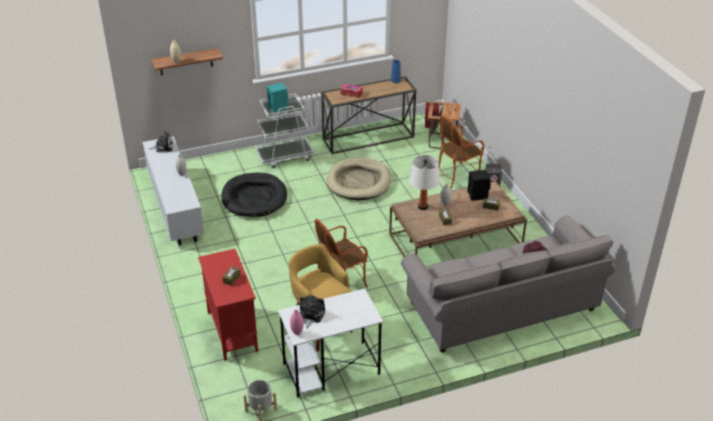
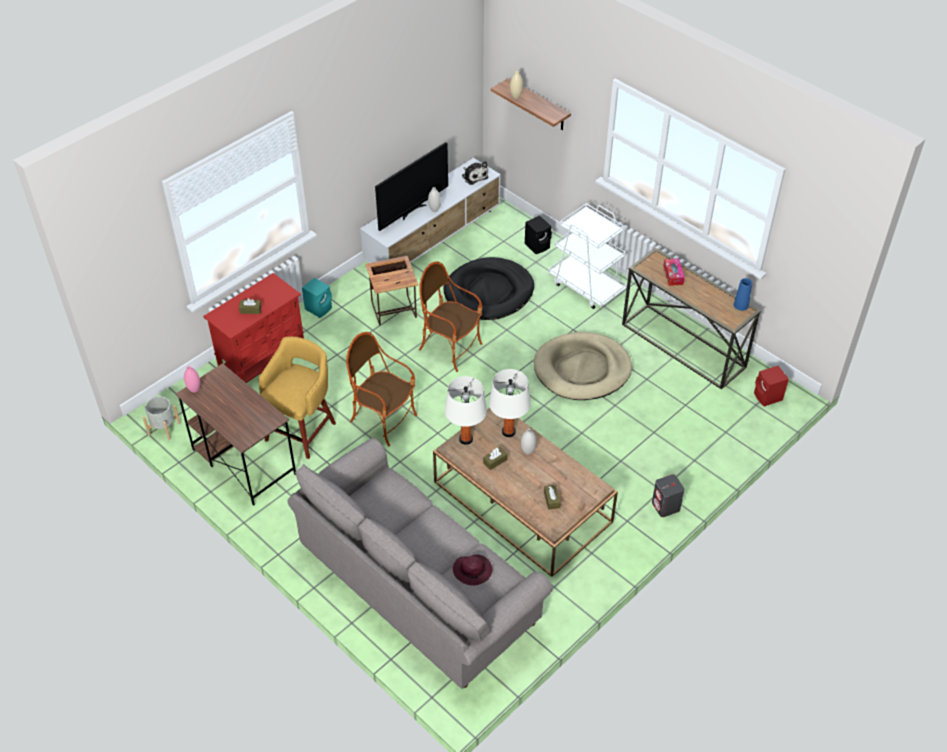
camera: 65 degrees right, 10 degrees up
(172, 184) = (412, 211): none -> television
(277, 107) = (587, 224): turquoise speaker -> turquoise speaker (319, 308)
(311, 315) = (225, 390): plush toy -> none
(330, 369) = (243, 461): white desk -> brown desk
(417, 226) = (465, 439): none -> white table lamp
(442, 141) = (736, 421): side table -> side table (394, 310)
(457, 176) = (664, 462): armchair -> armchair (450, 348)
(477, 195) = (569, 478): black speaker -> black speaker (538, 245)

